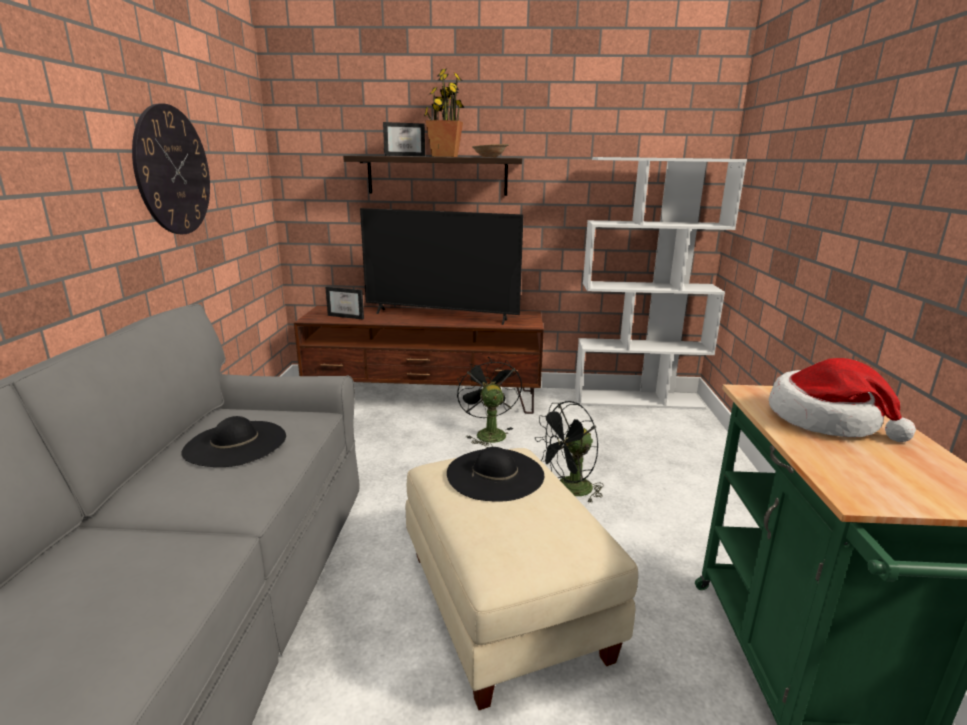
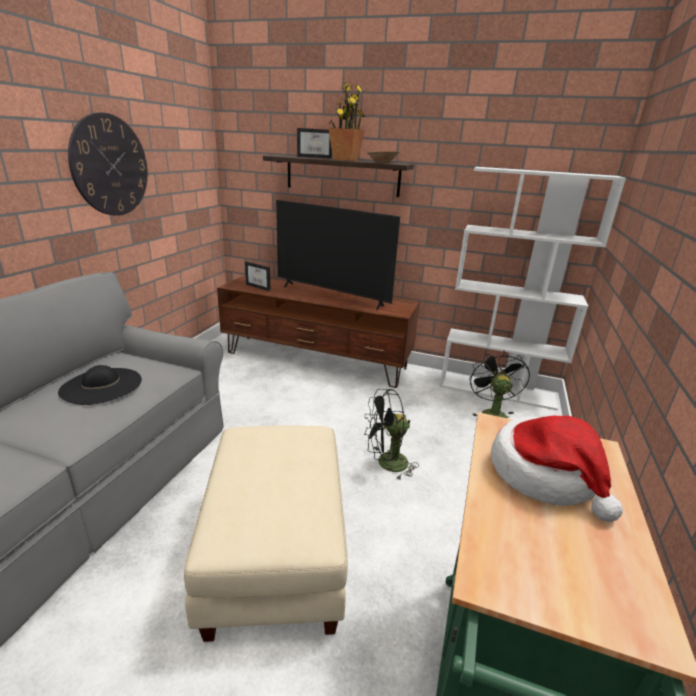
camera: 15 degrees right, 5 degrees up
(488, 433) = (348, 399): black fan -> black fan (491, 413)
(495, 474) = (279, 448): black hat -> none

